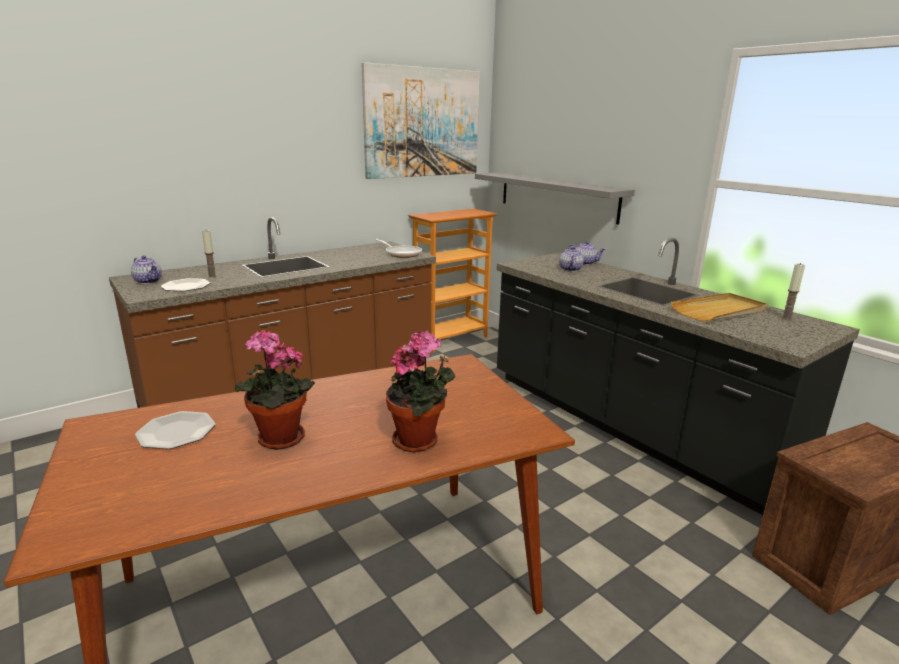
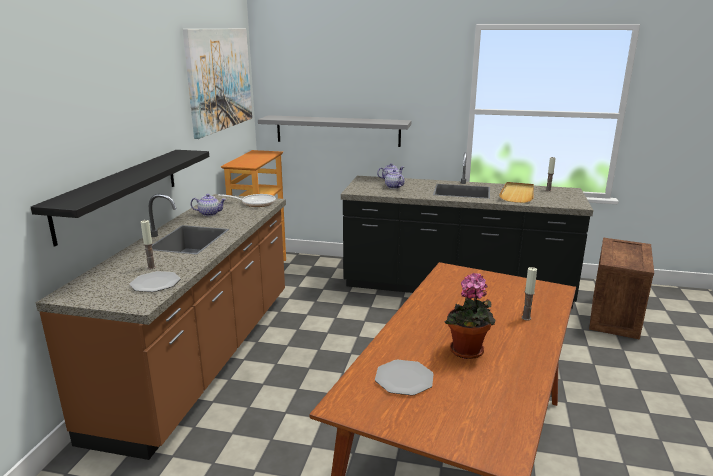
camera: 40 degrees left, 0 degrees up
(148, 281) = (99, 291): teapot -> teapot (209, 213)
(237, 208) = (120, 192): none -> black shelf
(419, 441) = (526, 318): potted plant -> candle

